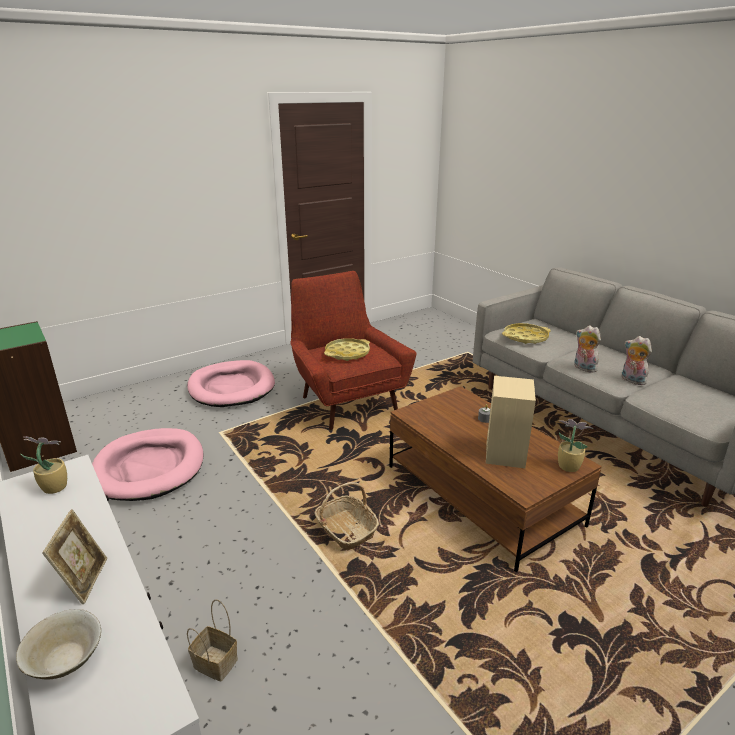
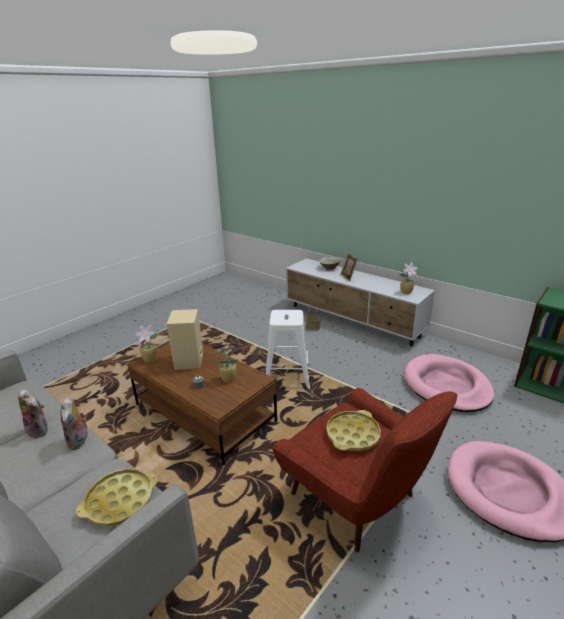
camera: 165 degrees right, 0 degrees up
(345, 530) = (288, 376): basket -> white stool
(449, 420) = (227, 379): none -> potted plant
(583, 368) = (79, 441): plush toy -> plush toy turned 45 degrees clockwise

